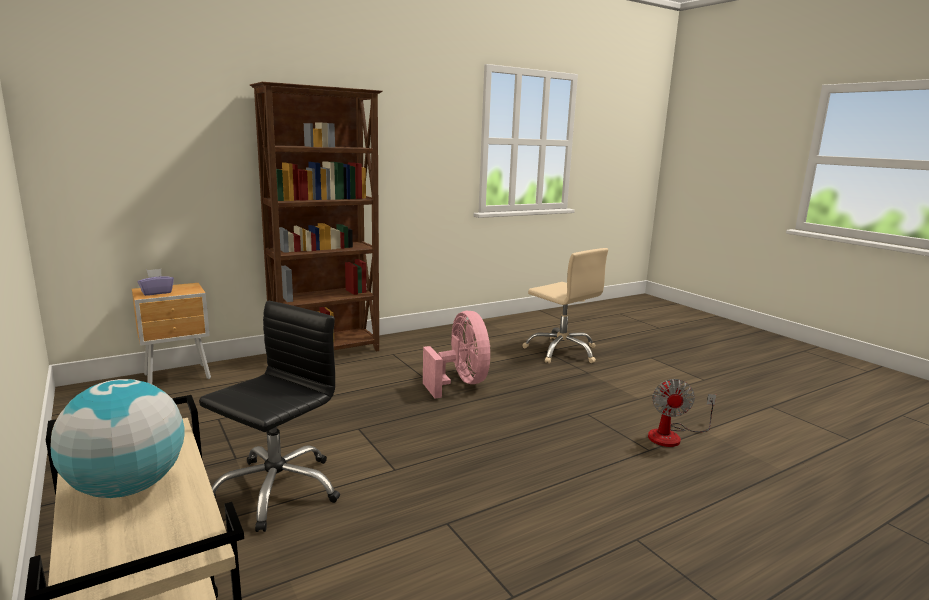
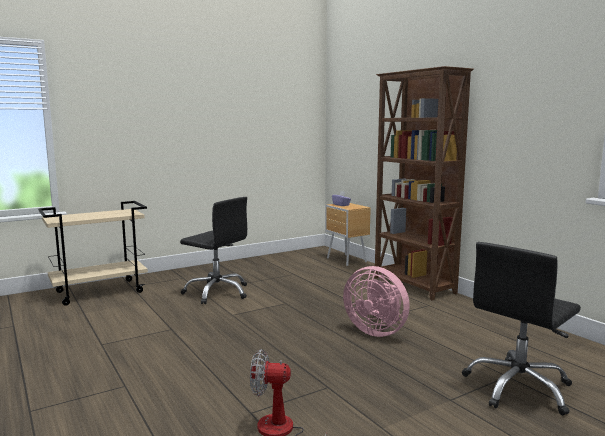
camera: 90 degrees right, 5 degrees down
(127, 488) = (96, 214): globe -> none
(460, 383) = (376, 331): pink fan -> pink fan turned 60 degrees clockwise
(562, 351) = (518, 388): beige office chair -> black office chair

